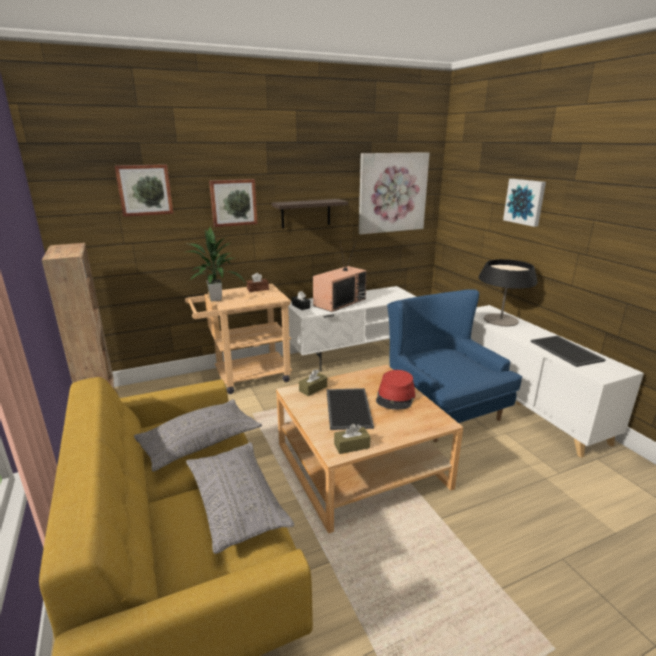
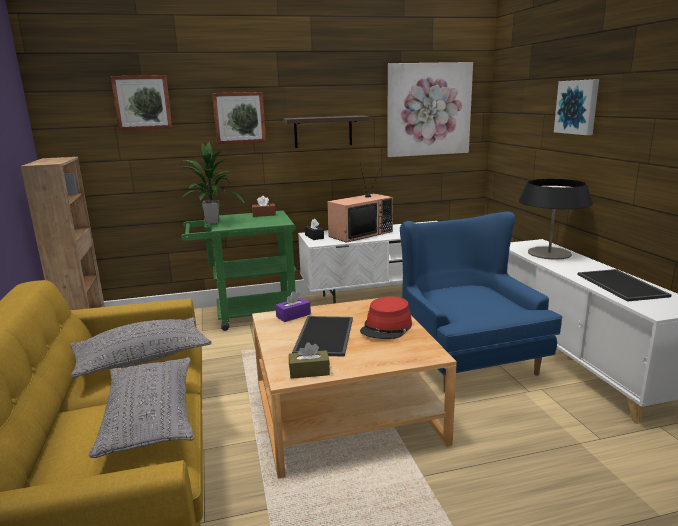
camera: 10 degrees right, 5 degrees down
(245, 377) = (248, 315): beige cart -> green cart
(313, 389) = (293, 315): brown tissue box -> purple tissue box

